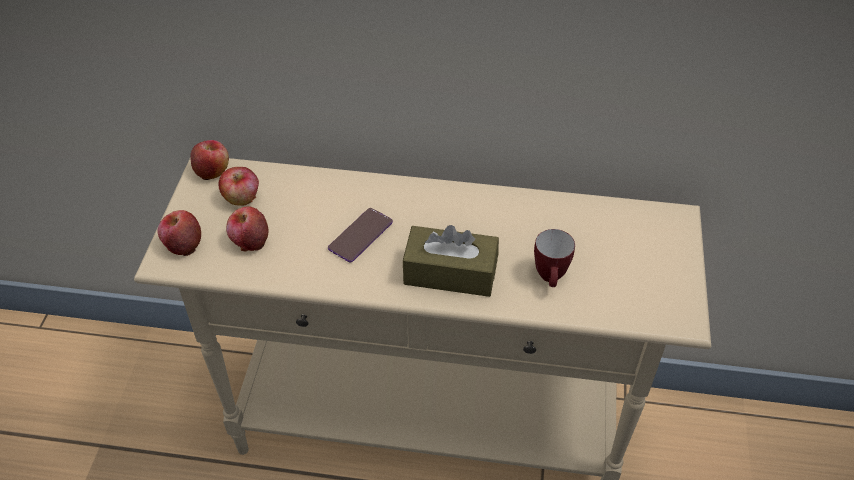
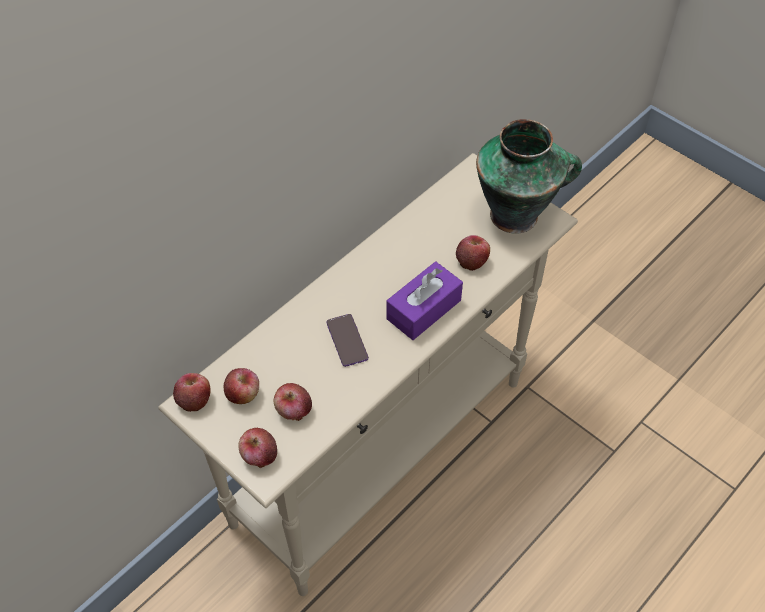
camera: 55 degrees left, 5 degrees up
(450, 273) = (423, 309): brown tissue box -> purple tissue box
(551, 279) = (472, 261): mug -> apple
(653, 285) = (516, 215): none -> vase

